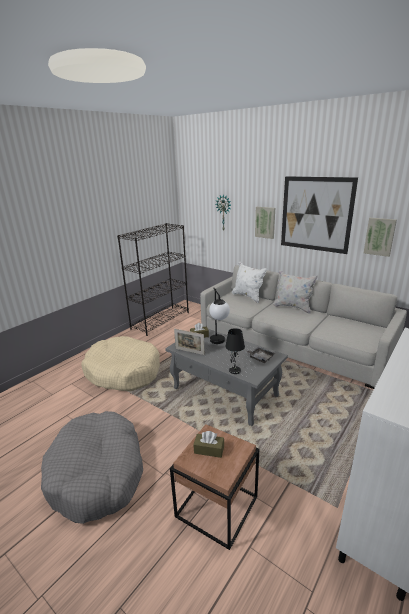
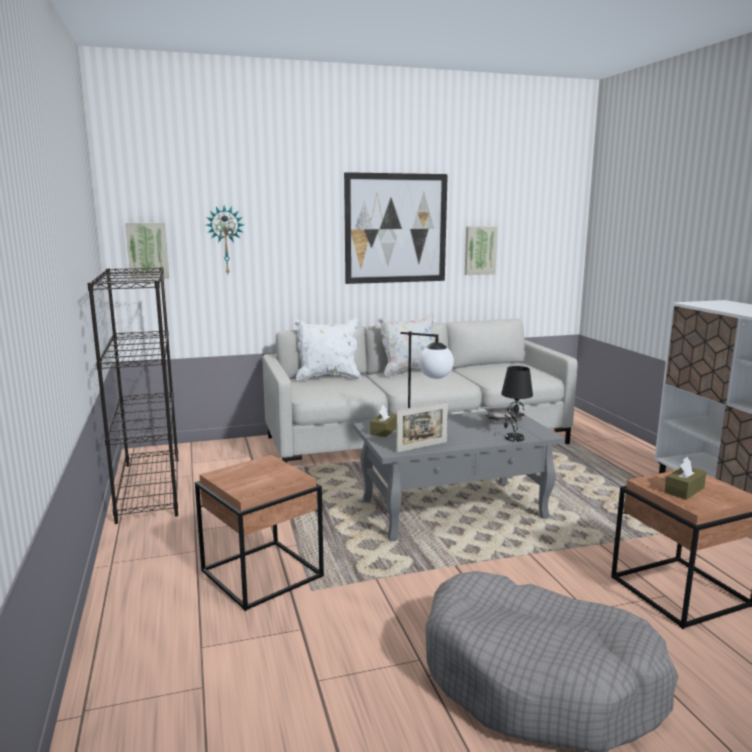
camera: 55 degrees left, 10 degrees down
(123, 372) = (262, 573): beige dog bed -> brown side table
(265, 222) = (313, 249): picture -> picture (147, 250)

